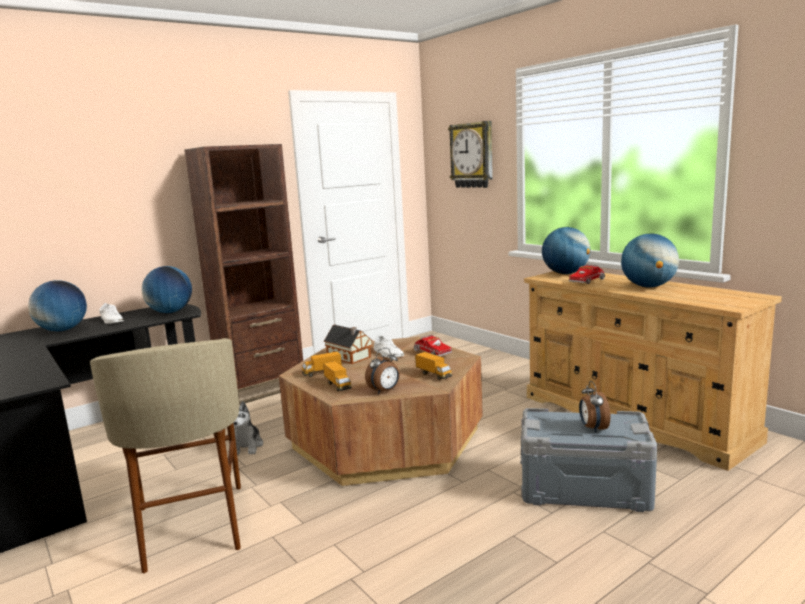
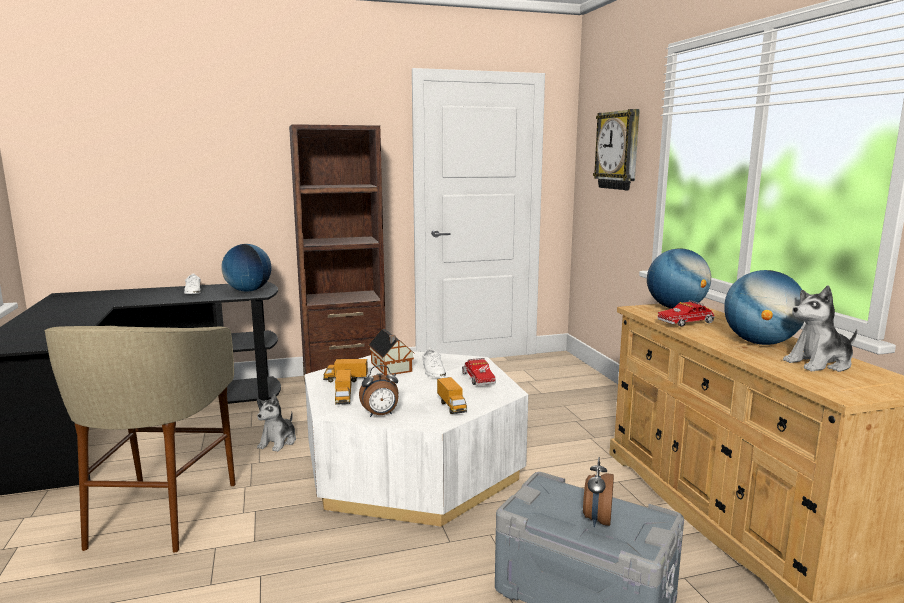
camera: 20 degrees right, 0 degrees up
(62, 330) = (145, 294): globe -> none
(386, 439) = (413, 467): brown coffee table -> white coffee table
(697, 293) = (819, 363): none -> plush toy

